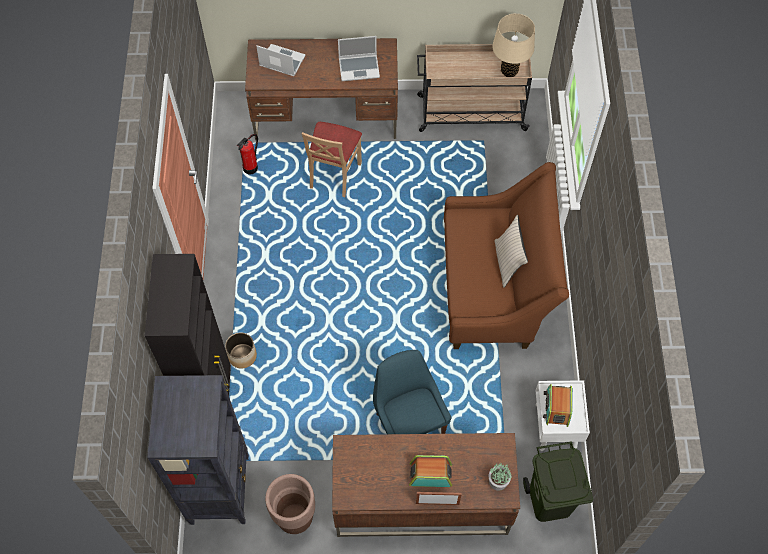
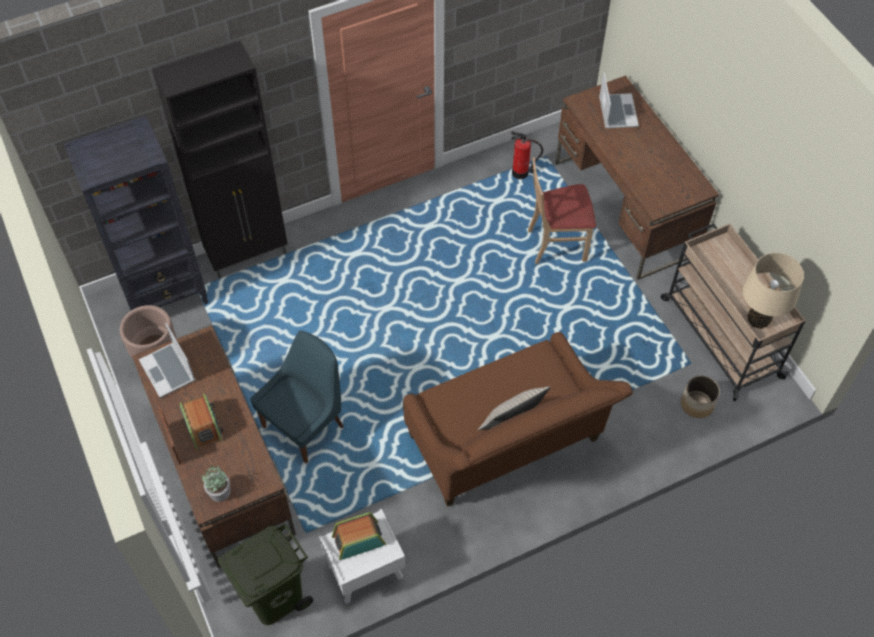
camera: 65 degrees right, 5 degrees down
(242, 356) = (310, 254): planter -> planter (696, 404)
(359, 68) = (655, 178): laptop -> laptop (168, 371)

